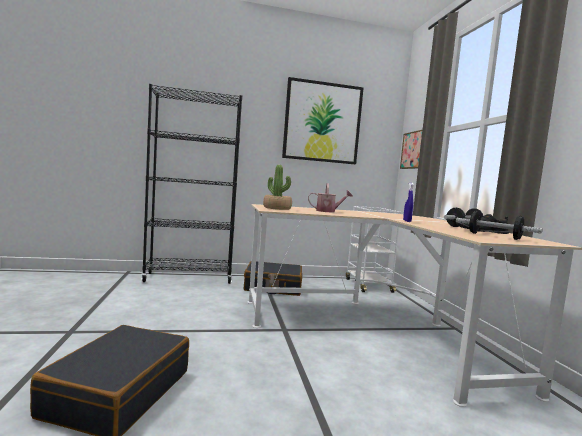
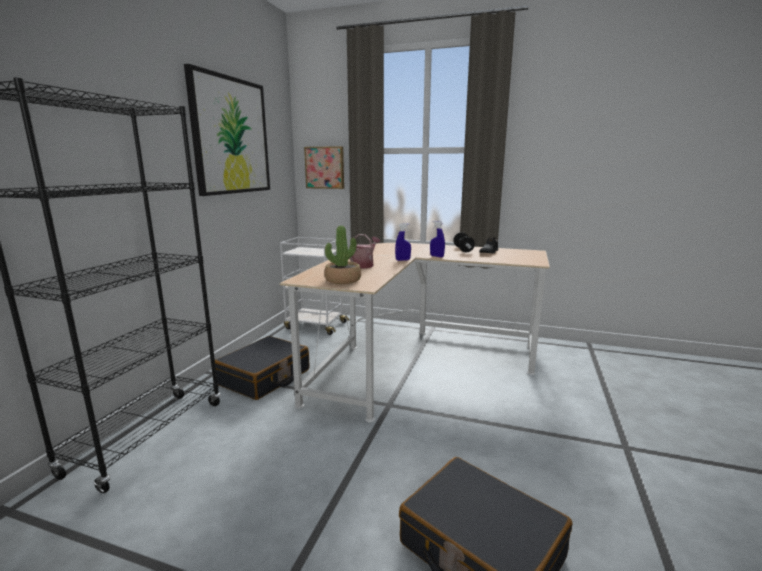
camera: 60 degrees left, 10 degrees up
(367, 216) = (403, 260): none -> blue spray bottle
(494, 236) = (515, 256): dumbbell -> none

